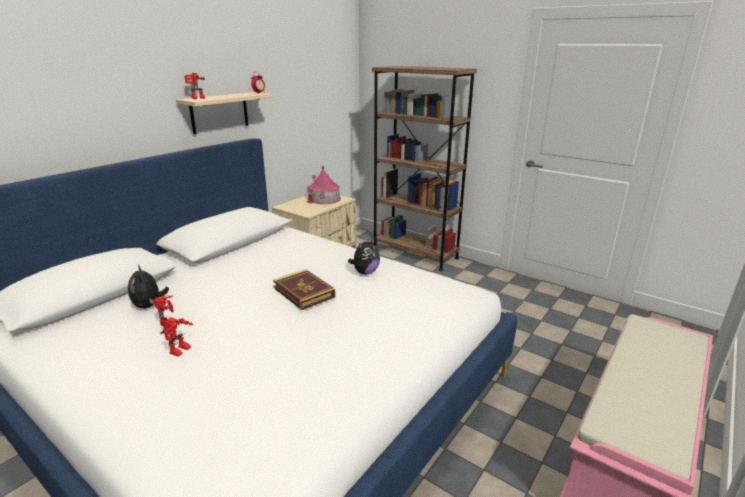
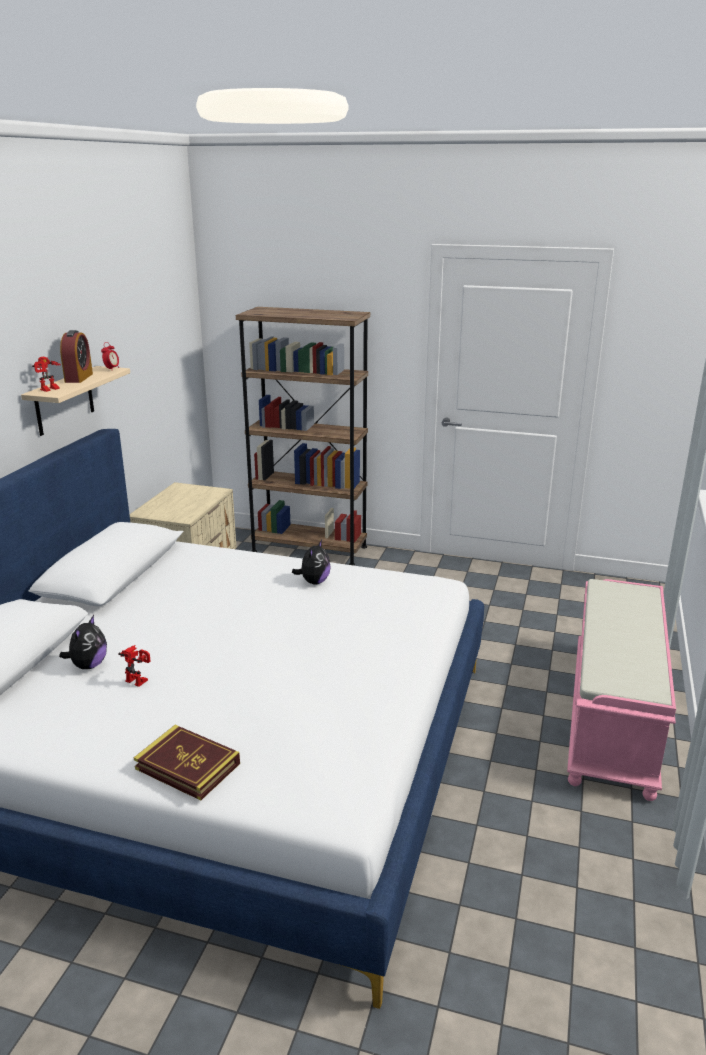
camera: 20 degrees left, 0 degrees up
(149, 305) = (88, 665): plush toy -> plush toy turned 120 degrees counterclockwise
(181, 351) = (179, 702): toy robot -> none
(229, 95) = (79, 378): none -> alarm clock
(304, 292) = (263, 616): book -> book (187, 766)
(324, 198) = (189, 494): toy house -> none

